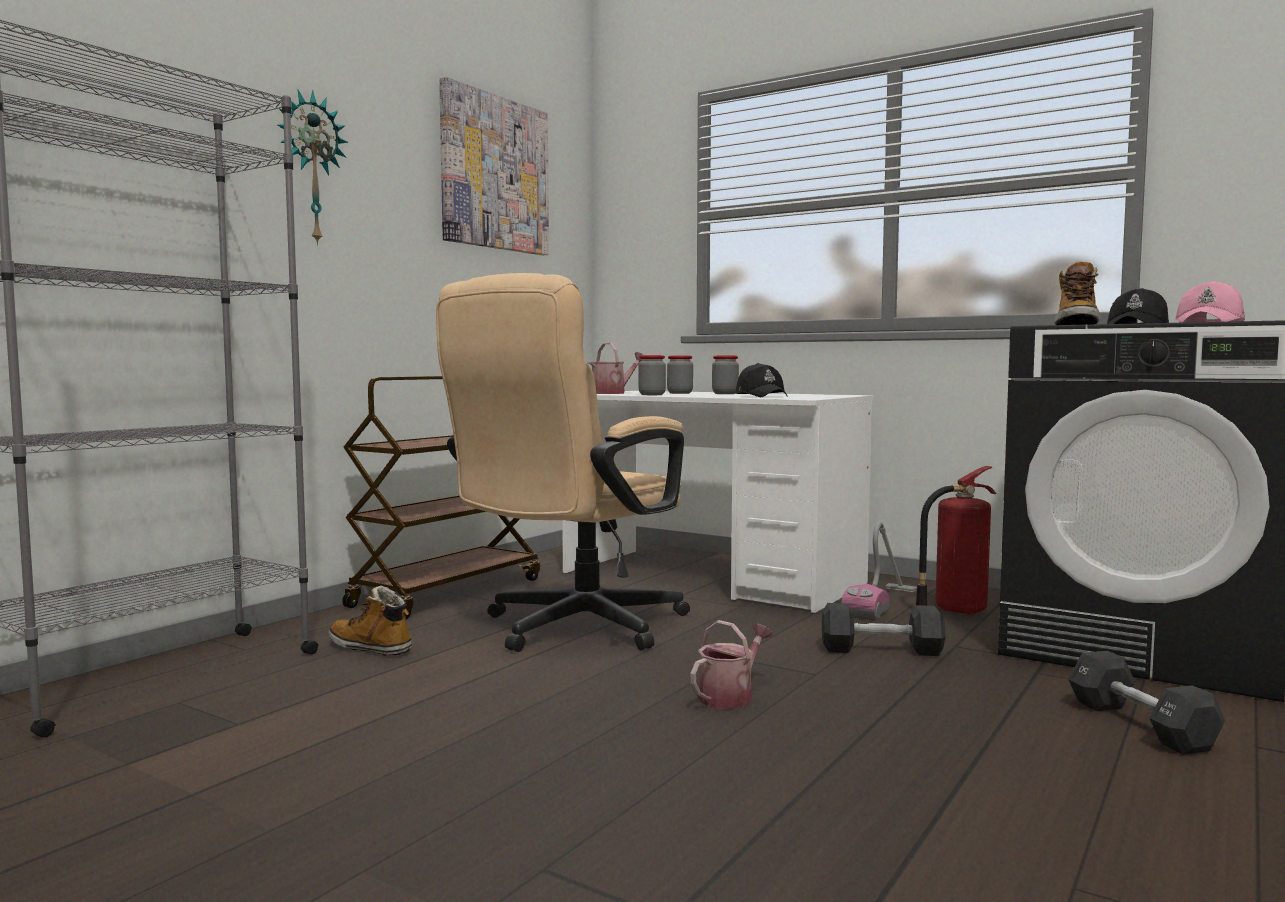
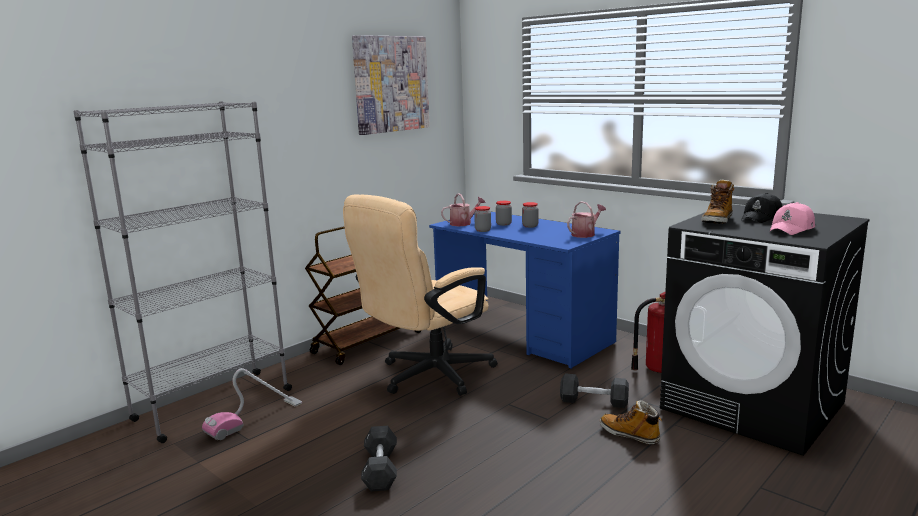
camera: 10 degrees right, 10 degrees up
(310, 169) = (276, 114): wall clock -> none
(371, 648) = (319, 387): boot -> boot (630, 435)
(711, 579) = (523, 334): white desk -> blue desk
(730, 696) = (493, 433): watering can -> watering can (585, 234)
(762, 396) = (546, 236): black cap -> none
(881, 602) = (616, 359): vacuum cleaner -> vacuum cleaner (255, 419)
(1140, 725) = (705, 468): black dumbbell -> black dumbbell (380, 469)

